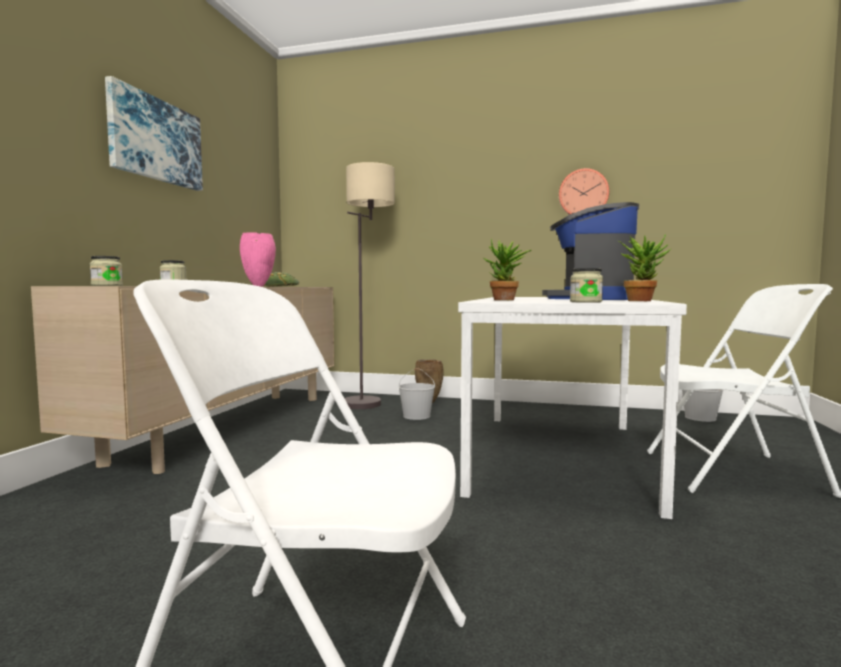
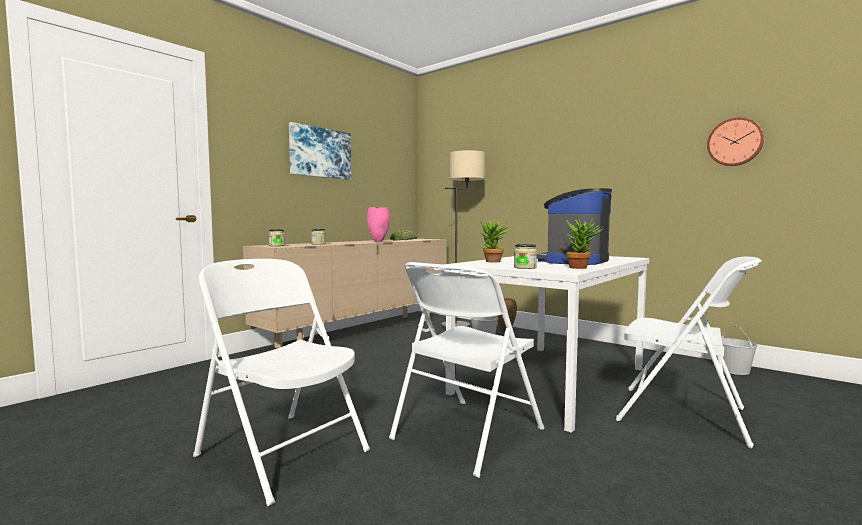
camera: 25 degrees right, 0 degrees up
(564, 551) = (467, 433): none -> white chair
(583, 194) = (636, 164): wall clock -> wall clock (735, 142)

